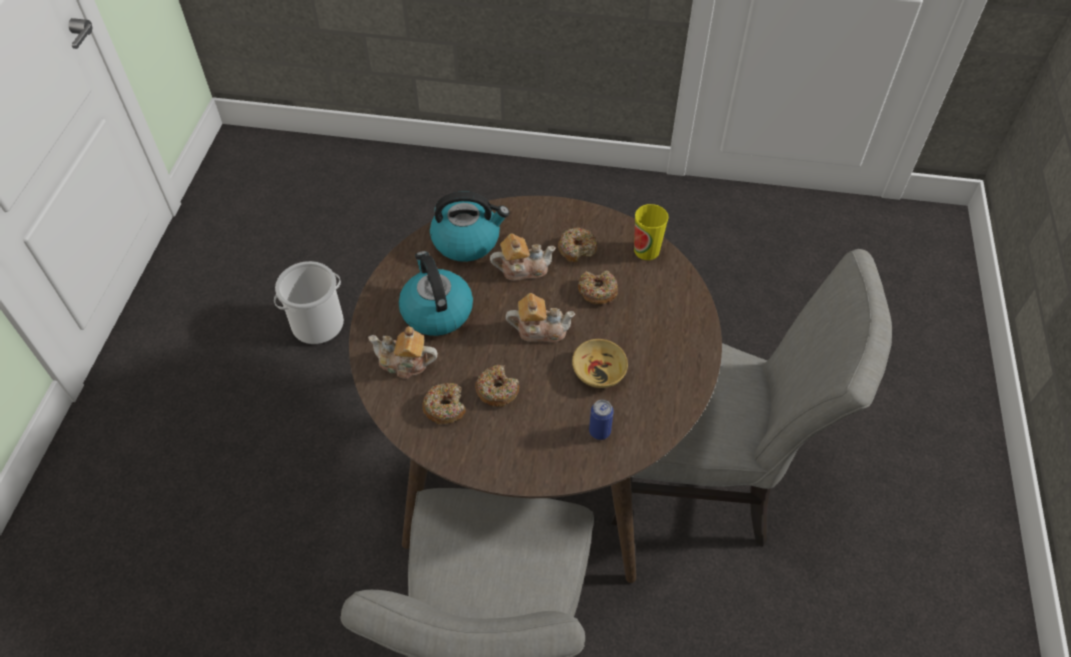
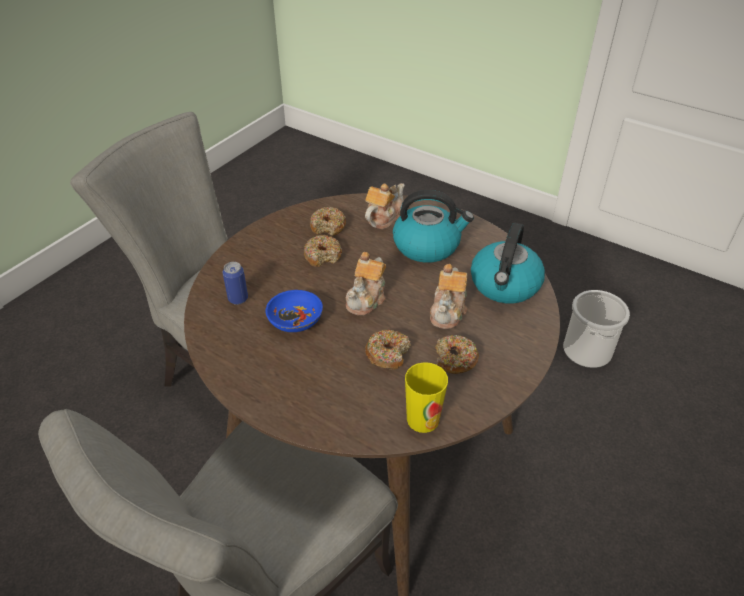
camera: 115 degrees right, 10 degrees down
(599, 371) = (295, 320): beige bowl -> blue bowl

